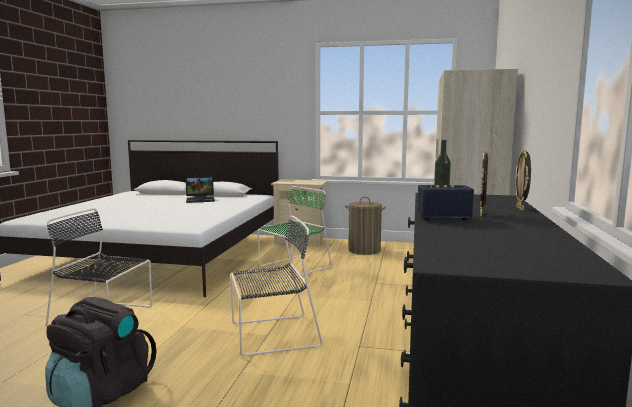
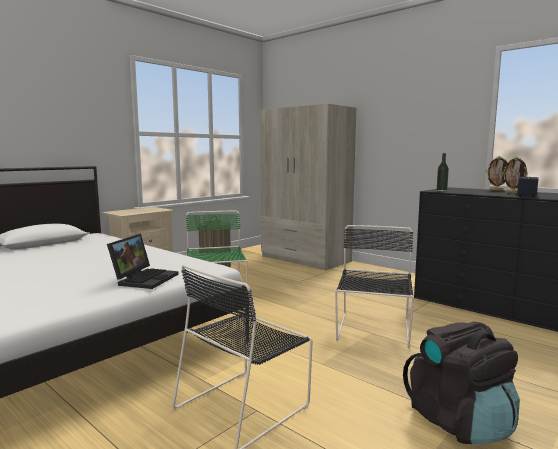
camera: 60 degrees left, 0 degrees up
(201, 200) = (54, 251): laptop -> laptop (145, 278)

